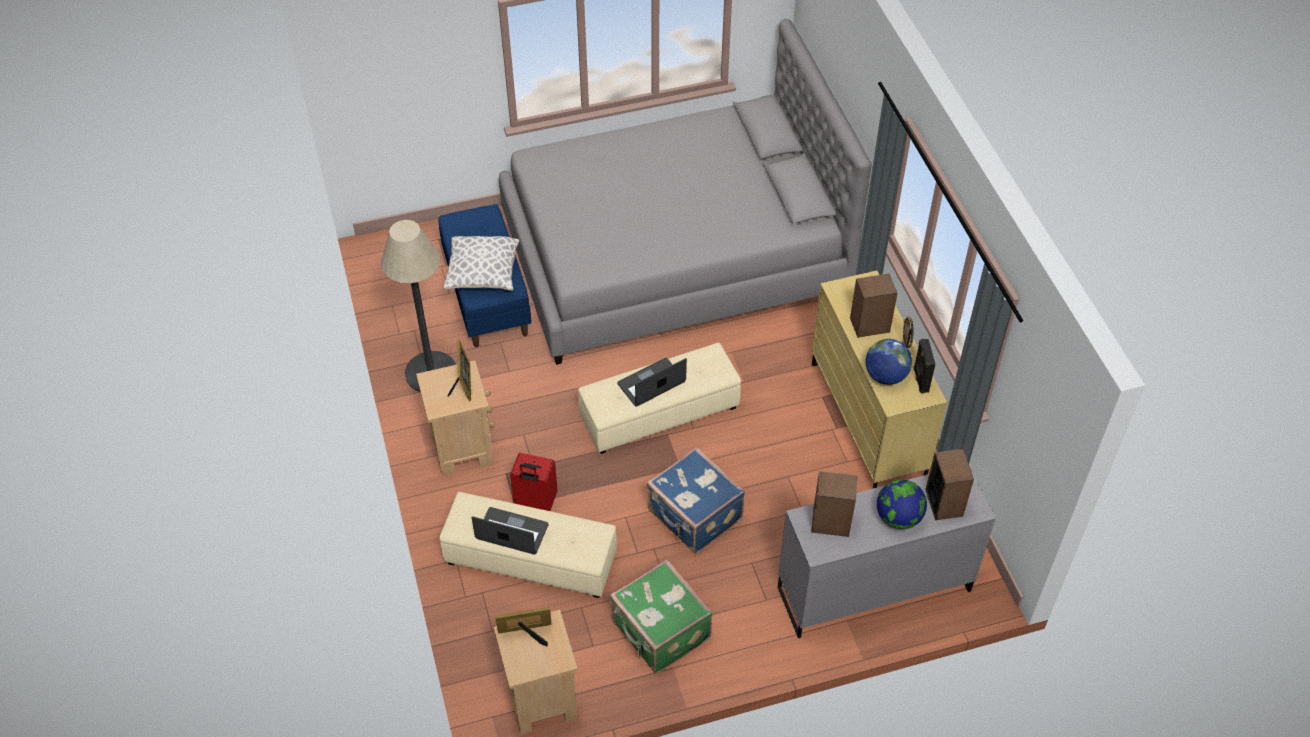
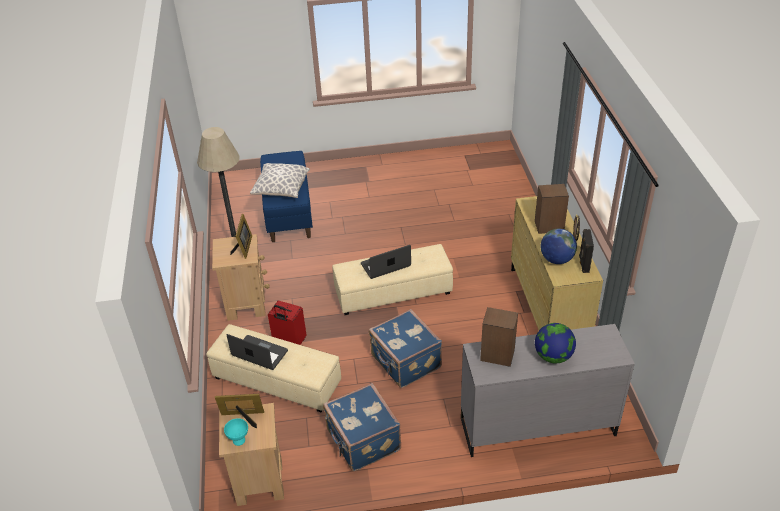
camera: 10 degrees right, 10 degrees down
(529, 665) = (239, 441): none -> turquoise bowl
(660, 632) = (362, 441): green suitcase -> blue suitcase
(674, 255) = (424, 197): grey bed -> none
(944, 502) = (592, 349): speaker -> none

